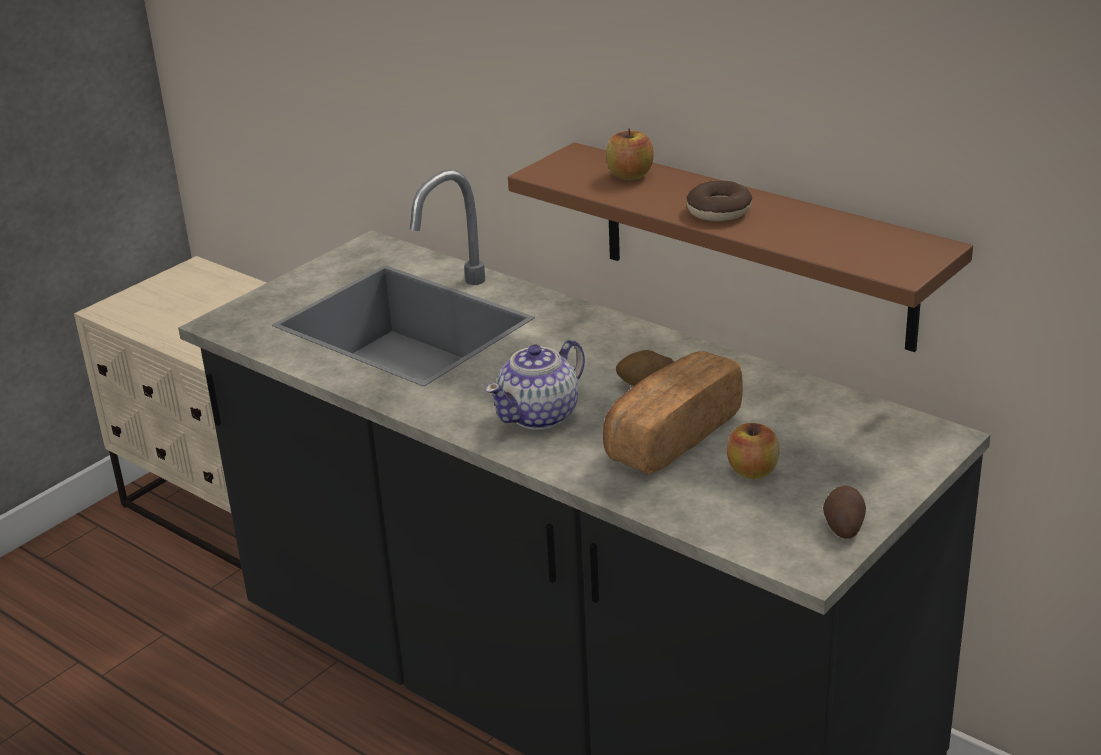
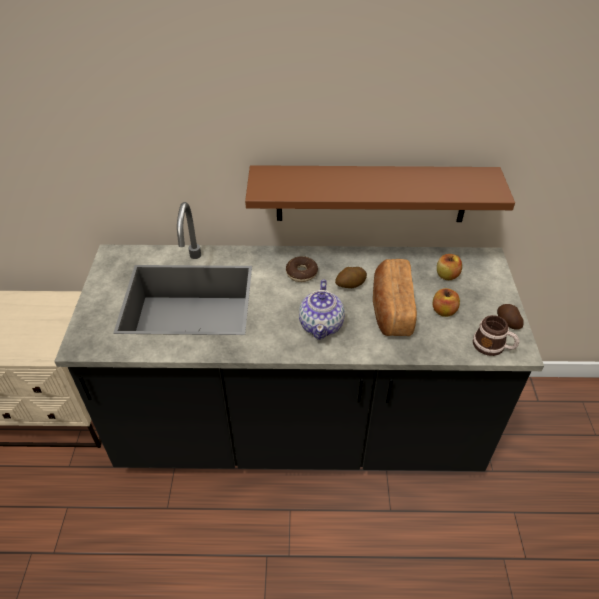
camera: 40 degrees left, 15 degrees up
(630, 175) = (307, 178): apple -> apple (447, 275)
(719, 211) = (378, 186): donut -> donut (301, 273)
(770, 542) = (493, 346): none -> mug

